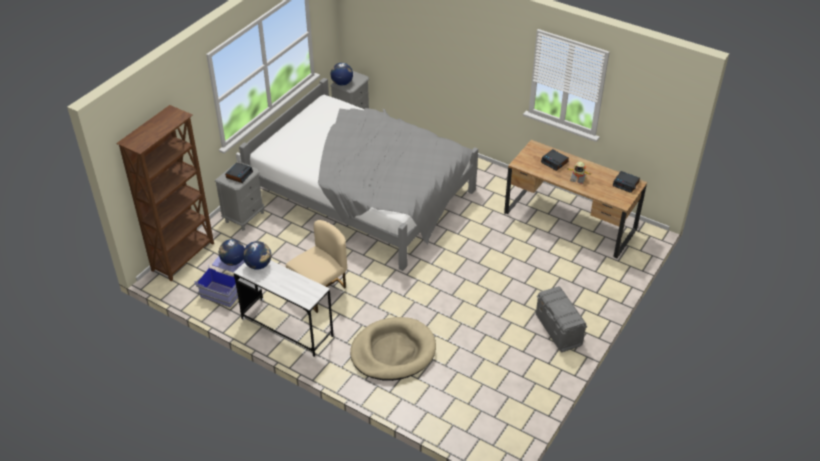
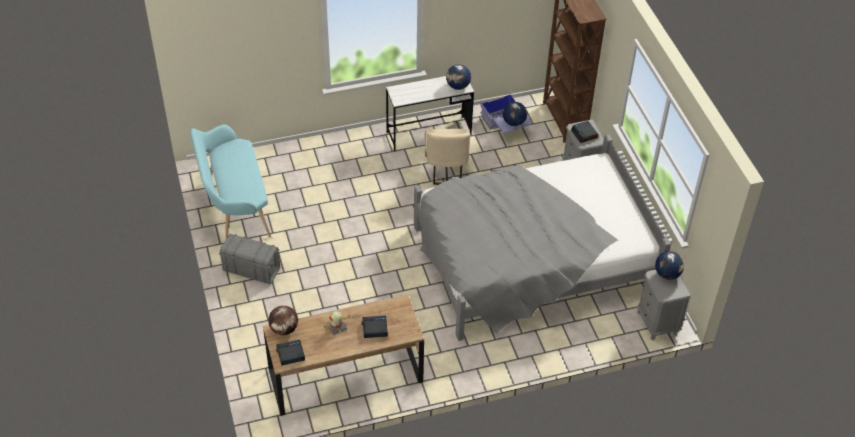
camera: 130 degrees right, 5 degrees up
(393, 352) = (343, 170): beige dog bed -> none
(516, 392) = (234, 206): none -> turquoise bench
(614, 199) = (284, 329): none -> globe

